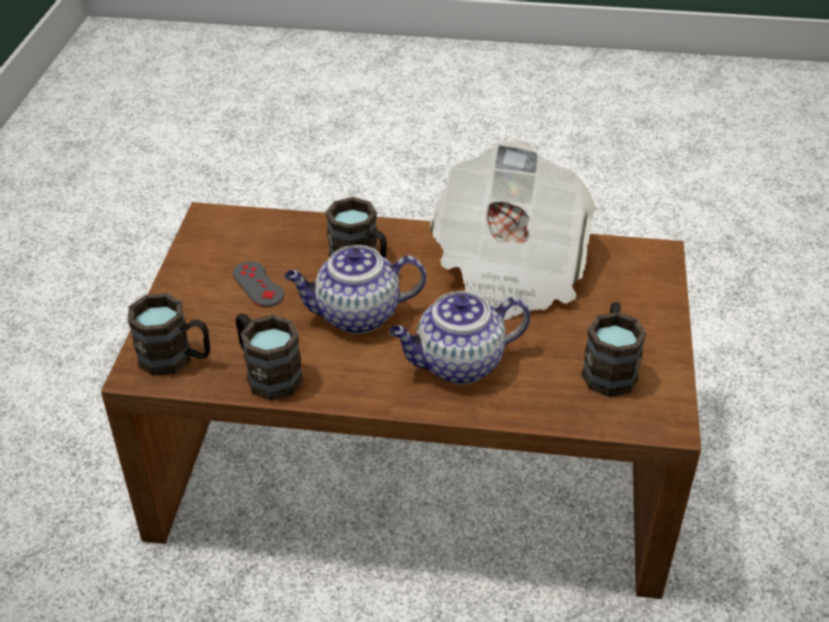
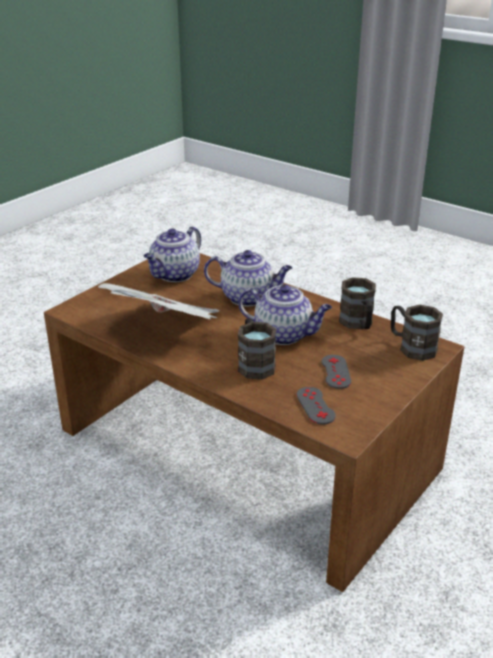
camera: 150 degrees left, 10 degrees down
(258, 236) = (315, 405): none -> grey game controller
(609, 368) = (174, 275): brown mug -> teapot

